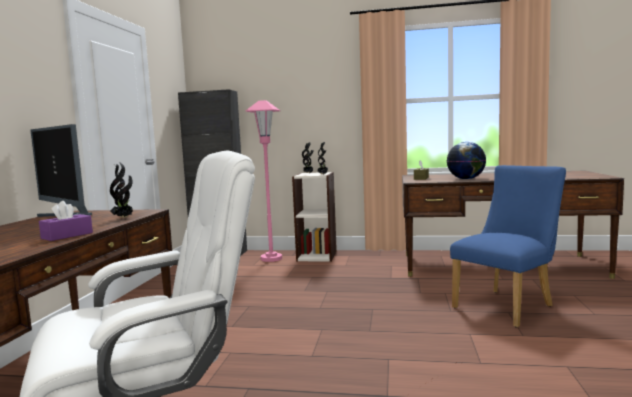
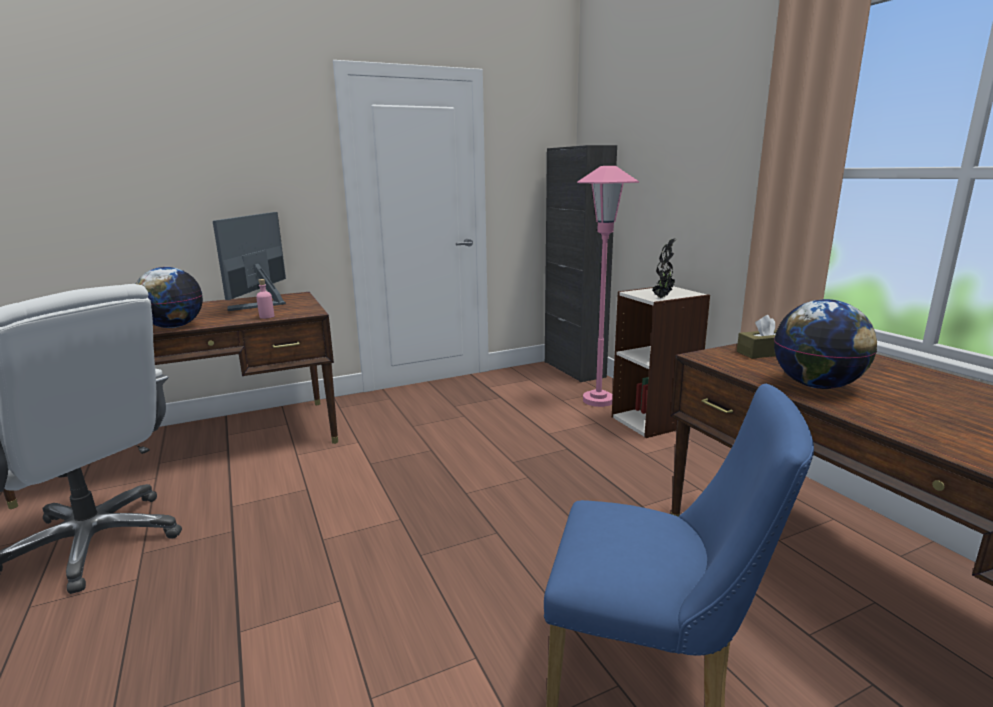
camera: 55 degrees right, 10 degrees up
(67, 235) = (173, 327): purple tissue box -> globe
(124, 218) = (267, 317): potted plant -> pink bottle

